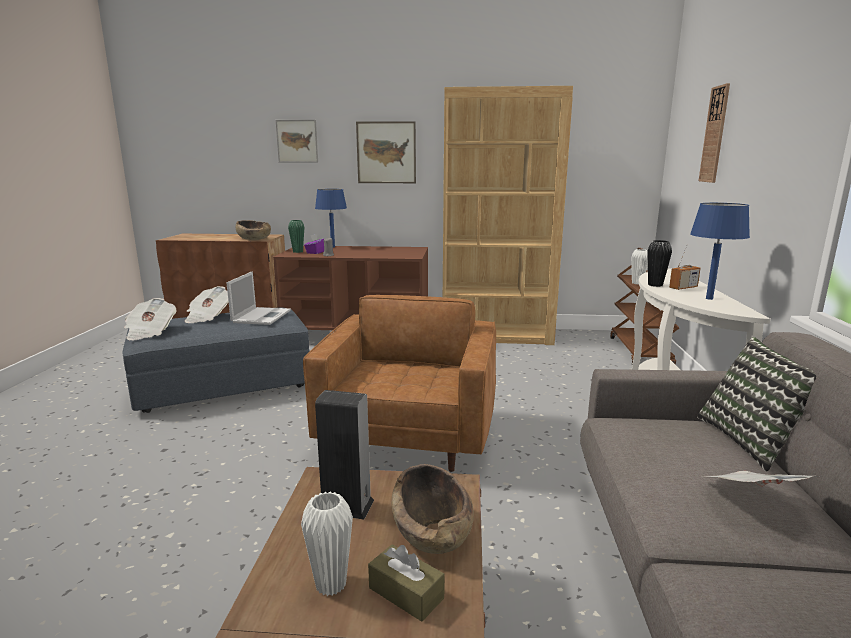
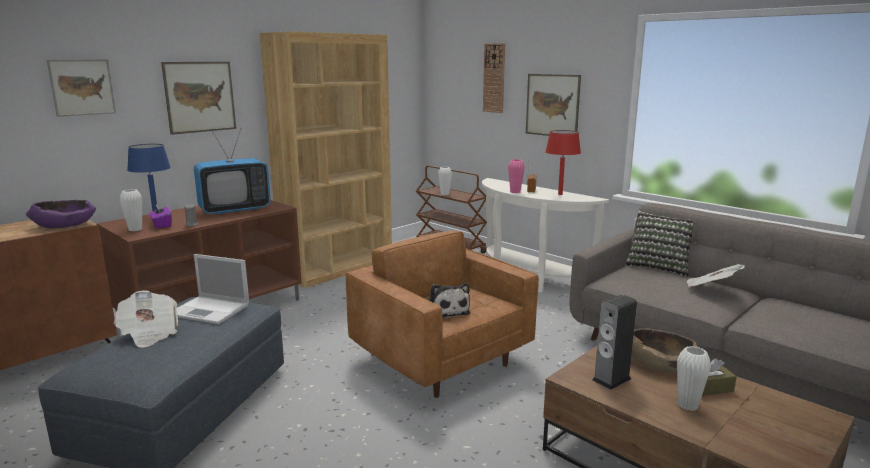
camera: 50 degrees left, 0 degrees up
(150, 332) = (128, 373): newspaper -> none
(254, 239) = (64, 225): brown bowl -> purple bowl
(262, 316) = (210, 310): laptop -> laptop turned 150 degrees clockwise
(298, 251) = (135, 229): green vase -> white vase
(382, 252) = (235, 209): none -> television
(384, 376) = (445, 311): none -> plush toy
(655, 285) = (515, 192): black vase -> pink vase
(709, 298) = (560, 194): blue table lamp -> red table lamp
(759, 169) = (552, 105): none -> picture

